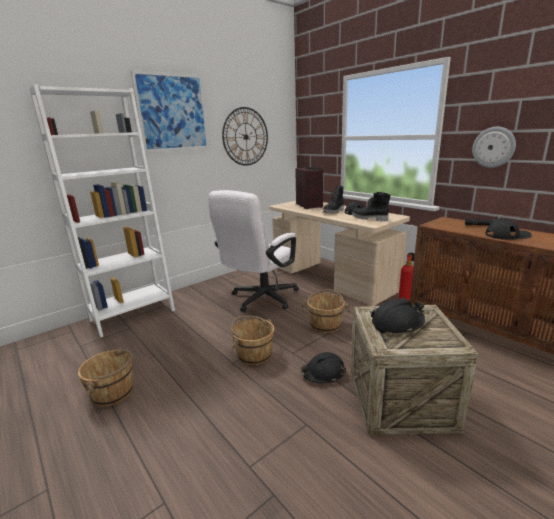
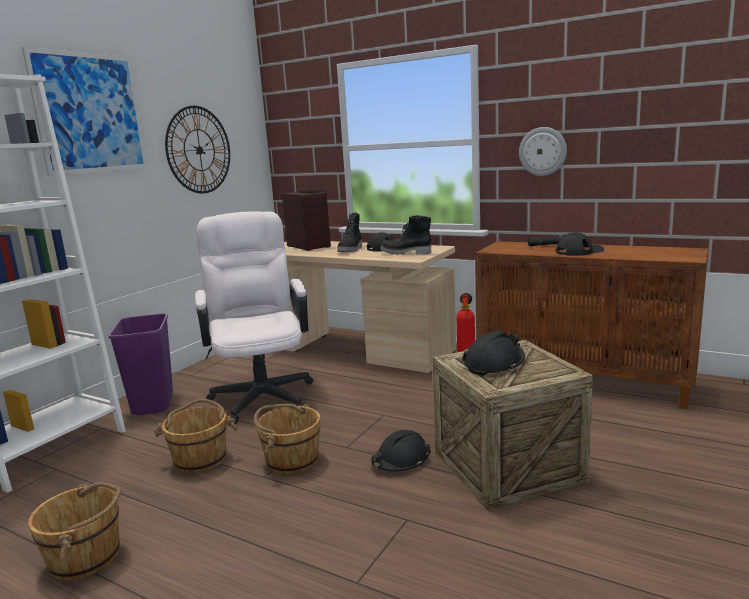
camera: 20 degrees left, 5 degrees down
(197, 295) = (152, 404): none -> purple trash can
(260, 300) = (262, 393): white office chair -> white office chair turned 150 degrees clockwise
(325, 324) = (375, 406): brown bucket -> brown bucket (201, 459)

